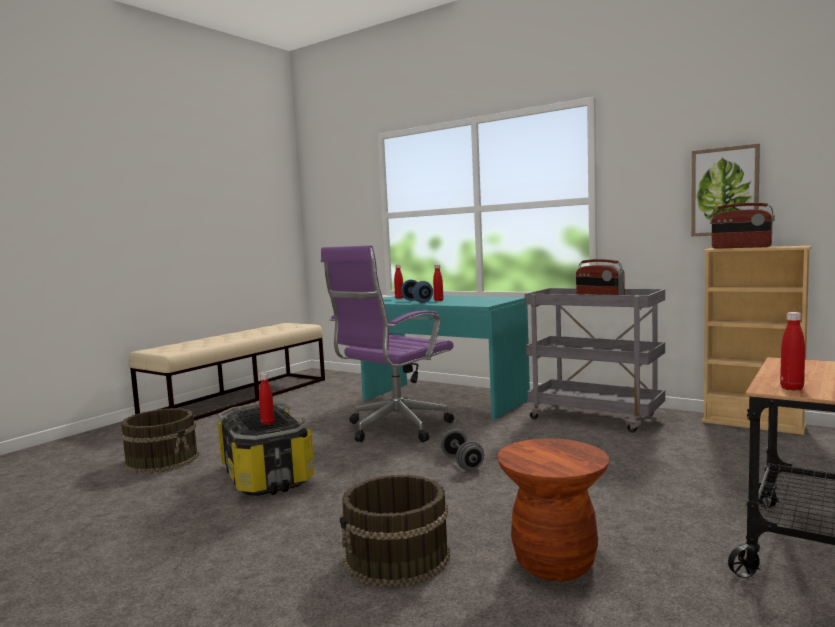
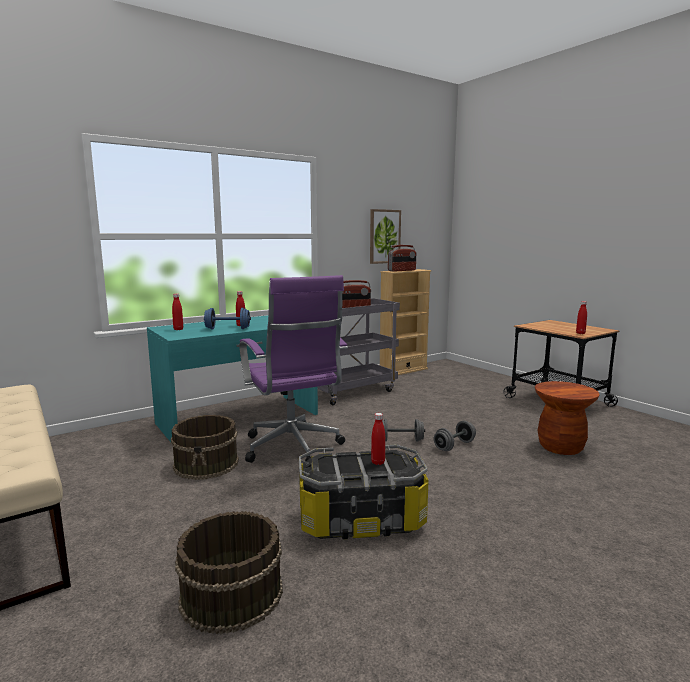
camera: 70 degrees left, 5 degrees up
(397, 558) = (550, 485): brown bucket -> brown bucket (207, 464)
(475, 490) = (454, 446): none -> grey dumbbell

